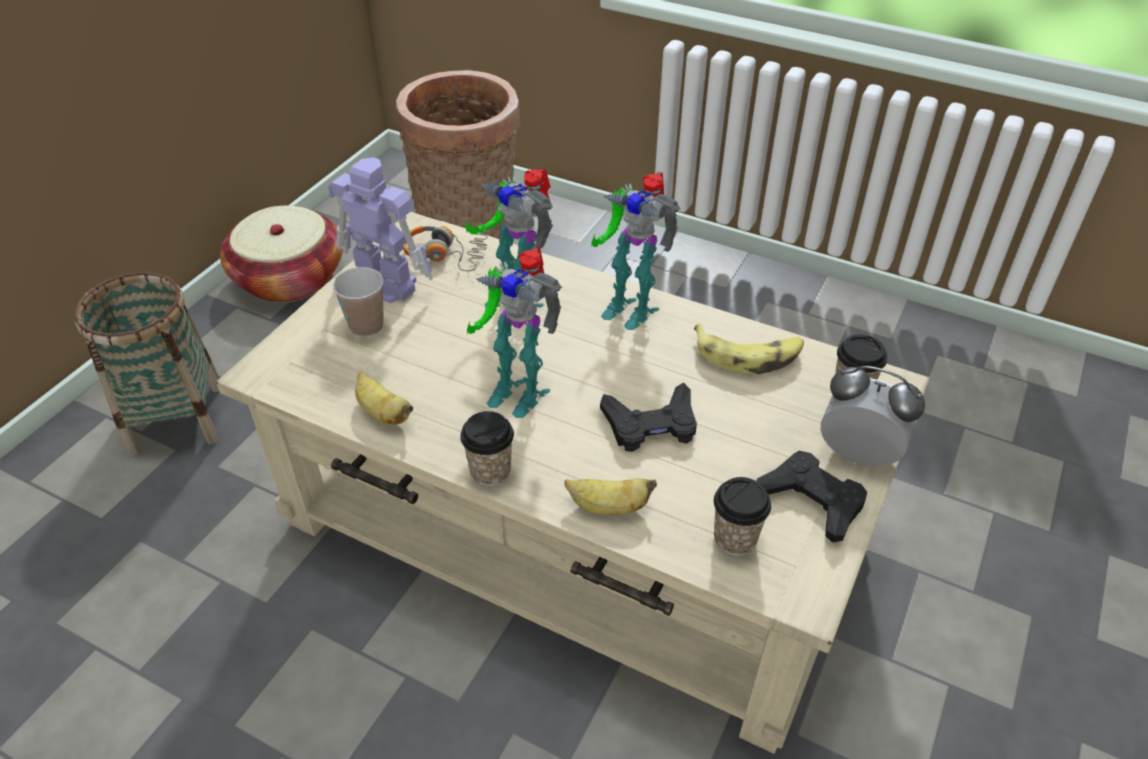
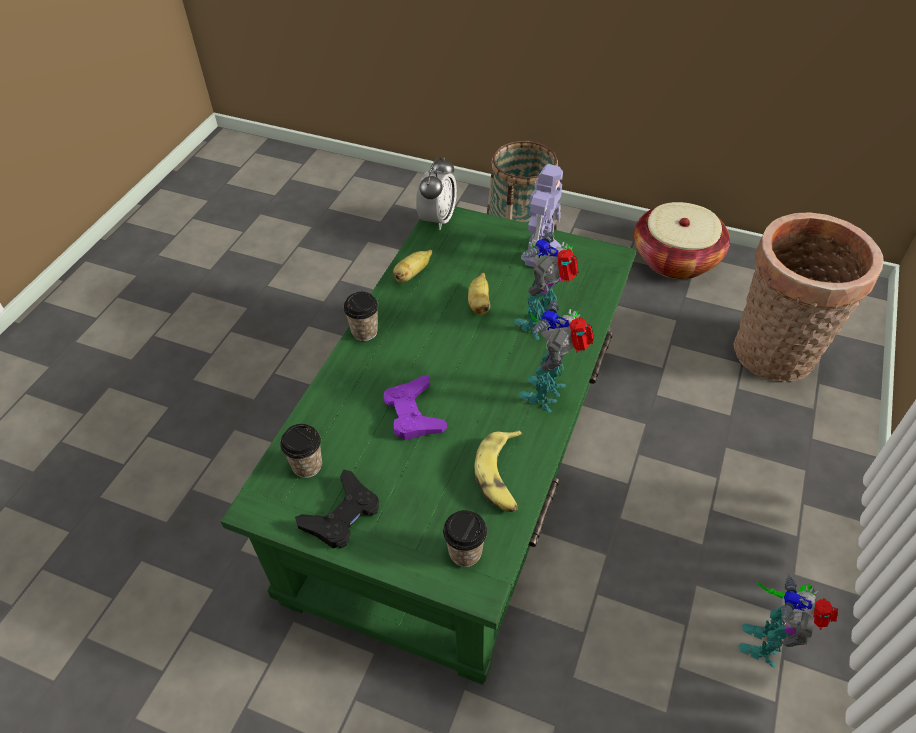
camera: 85 degrees right, 5 degrees up
(366, 326) = (494, 252): cup -> none
(445, 254) = (585, 277): headphones -> none
(517, 389) = (441, 336): toy robot -> toy robot (766, 643)
(571, 527) = (459, 466): beige coffee table -> green coffee table
(608, 507) = (335, 394): banana -> banana (479, 304)
(651, 424) = (413, 413): black game controller -> purple game controller
(858, 454) = (391, 551): alarm clock -> alarm clock (437, 219)

